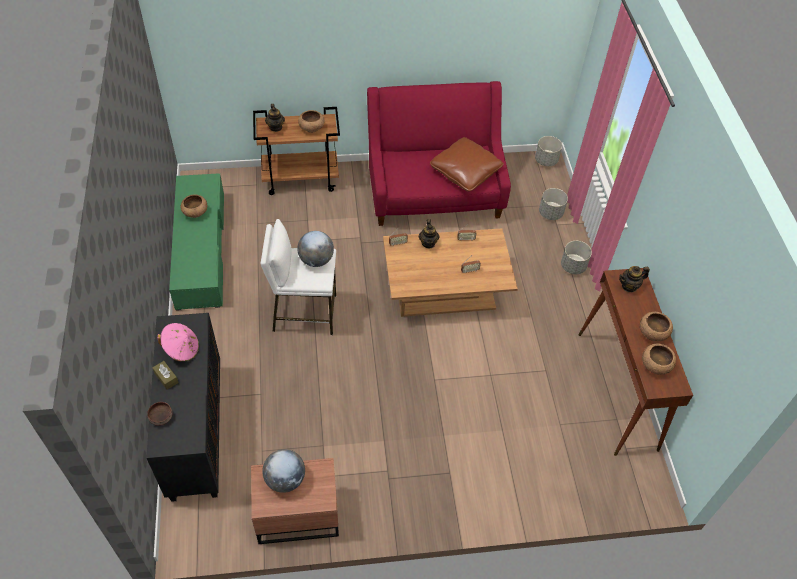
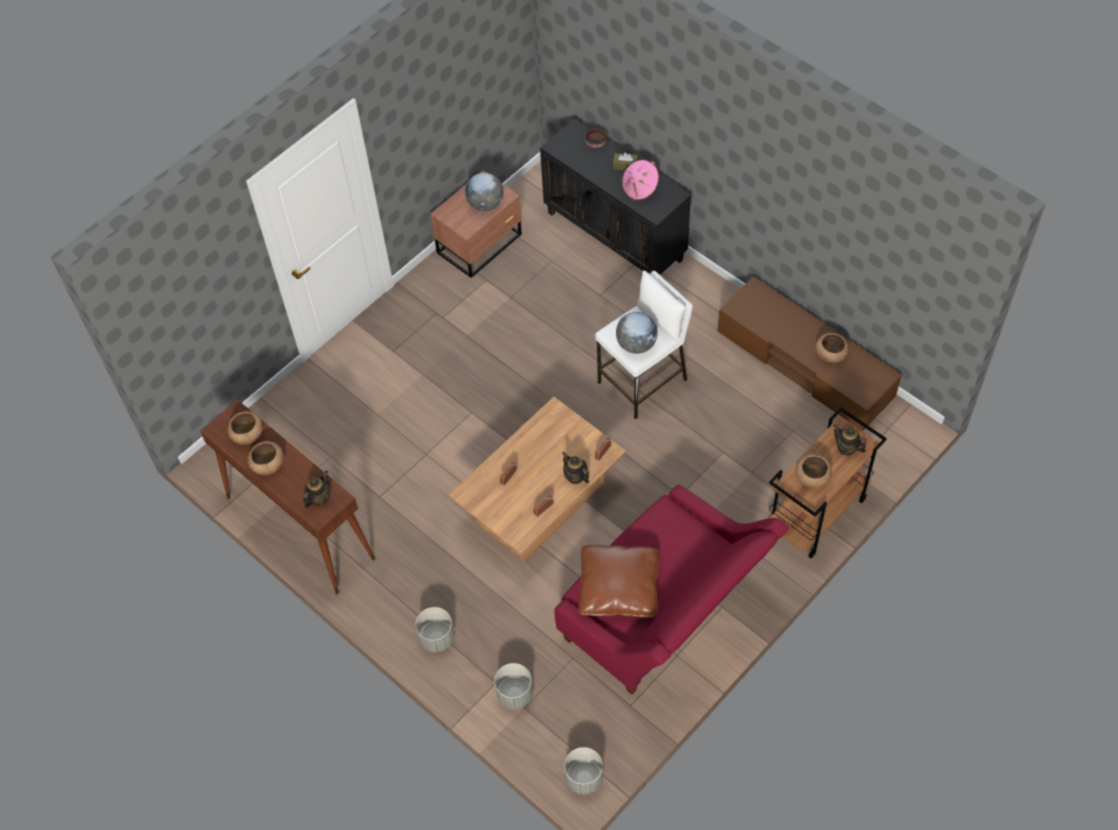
camera: 145 degrees right, 5 degrees up
(201, 250) = (804, 364): green tv stand -> brown tv stand

